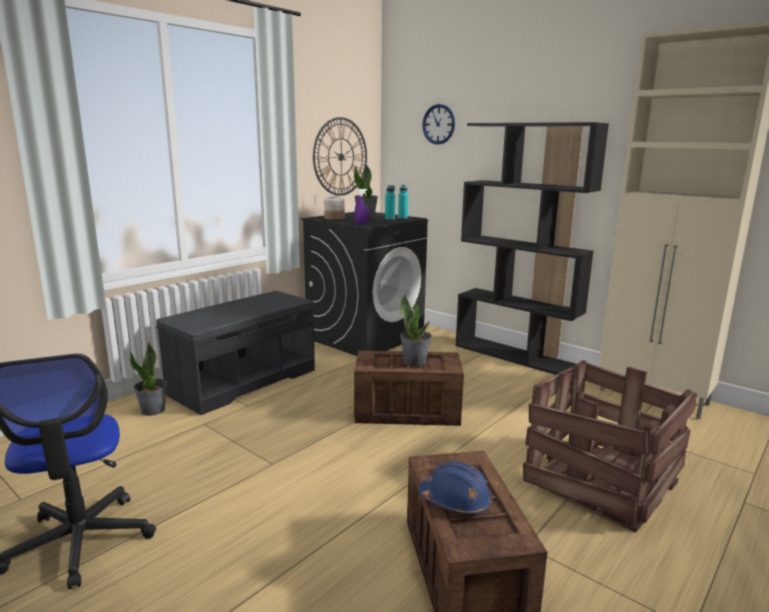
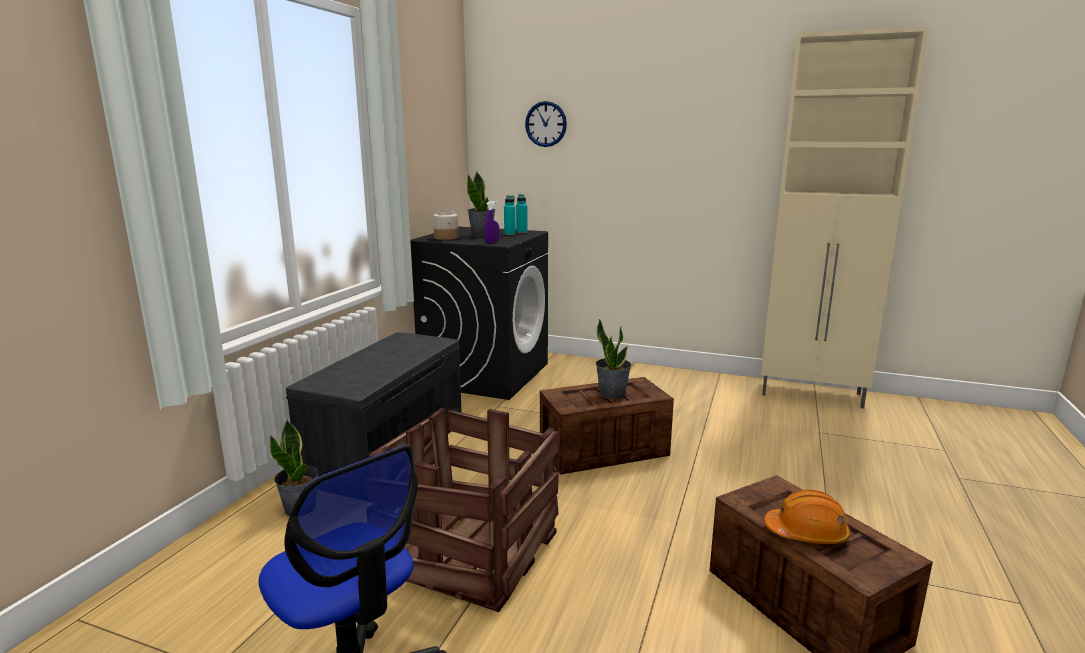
camera: 20 degrees left, 0 degrees up
(340, 157) = (436, 164): wall clock -> none
(455, 501) = (806, 533): blue hard hat -> orange hard hat
(515, 356) = (657, 372): black bookcase -> none
(601, 480) = (839, 483): crate -> crate (471, 549)

